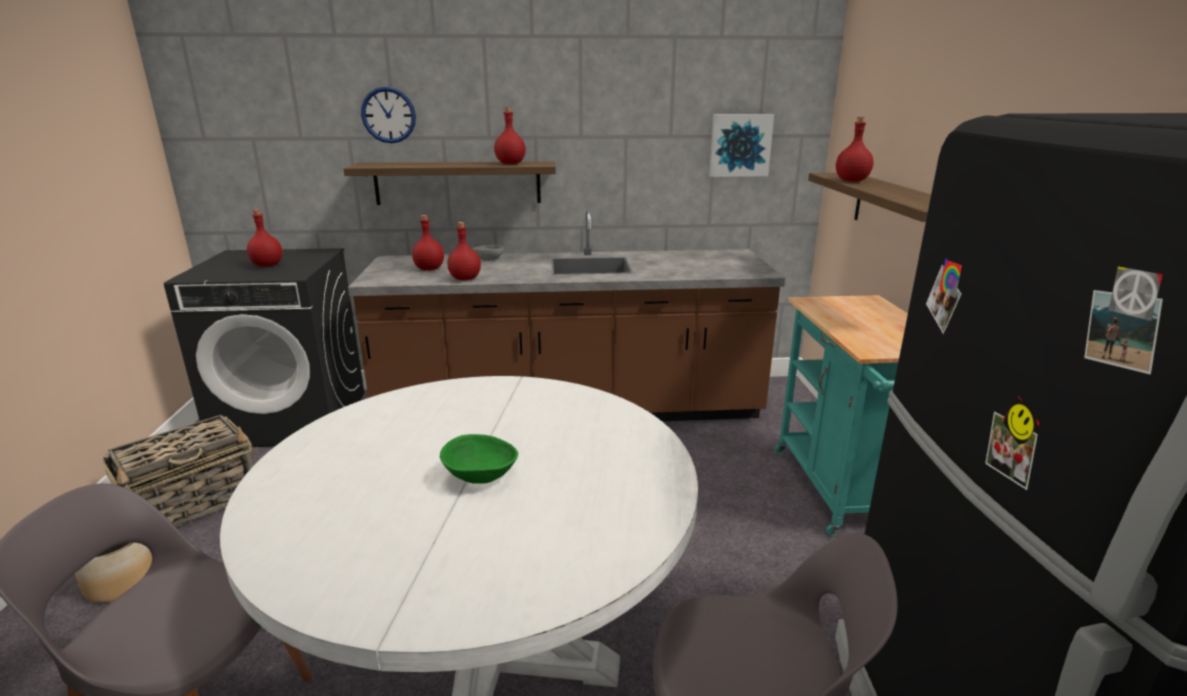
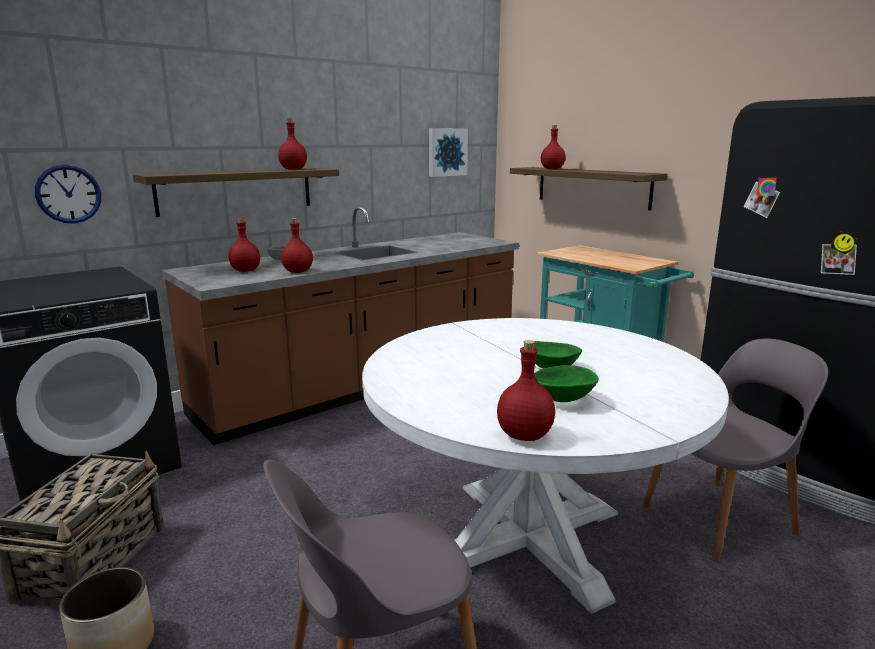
camera: 35 degrees left, 5 degrees down
(267, 265) = (73, 287): red bottle -> red bottle (524, 436)
(388, 115) = (167, 125): wall clock -> wall clock (68, 194)
(401, 525) = (562, 399): none -> green bowl

